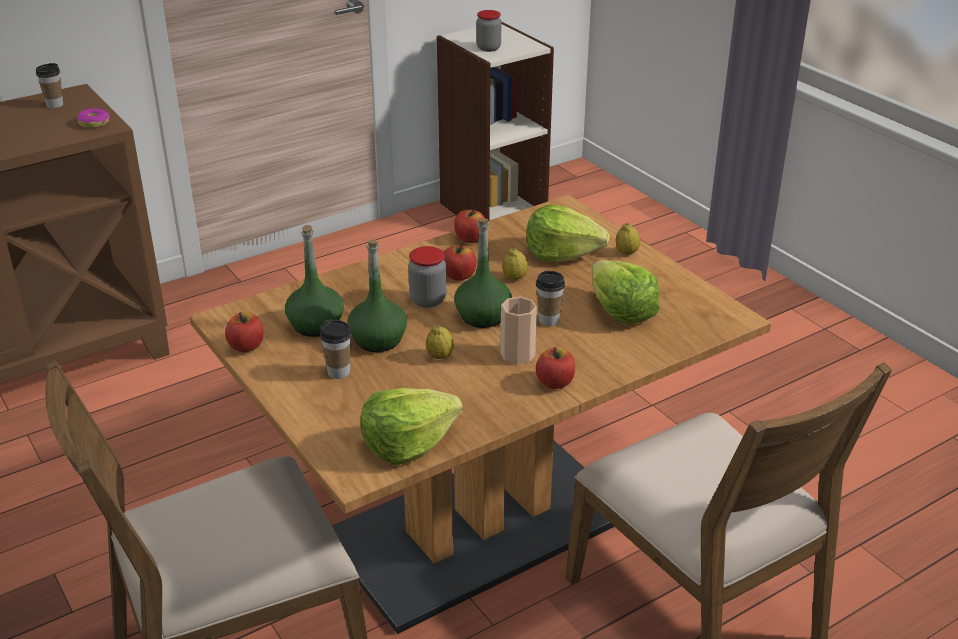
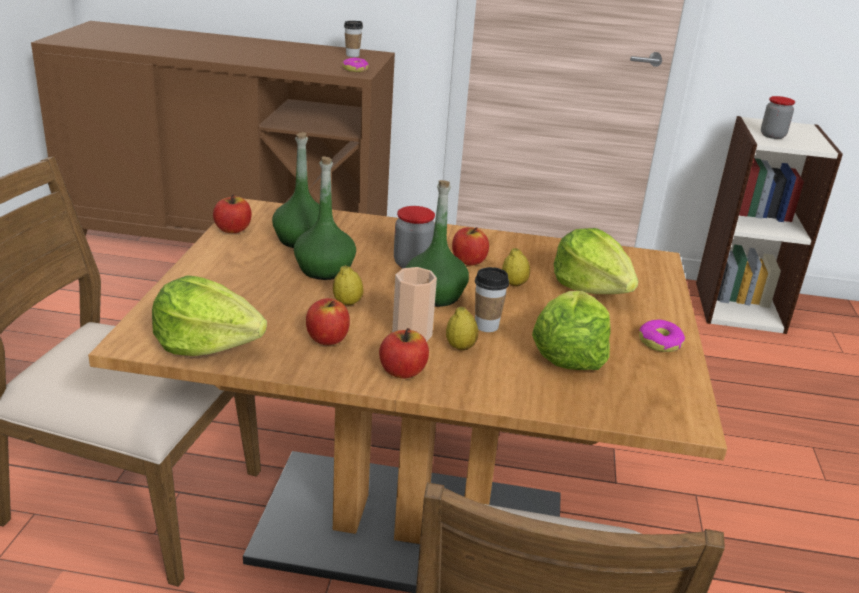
camera: 40 degrees right, 5 degrees down
(338, 372) = (257, 274): cup -> none
(470, 239) = (526, 243): apple -> apple (327, 339)
(627, 252) = (659, 315): lemon -> lemon (460, 347)
(654, 273) = (660, 342): none -> donut

